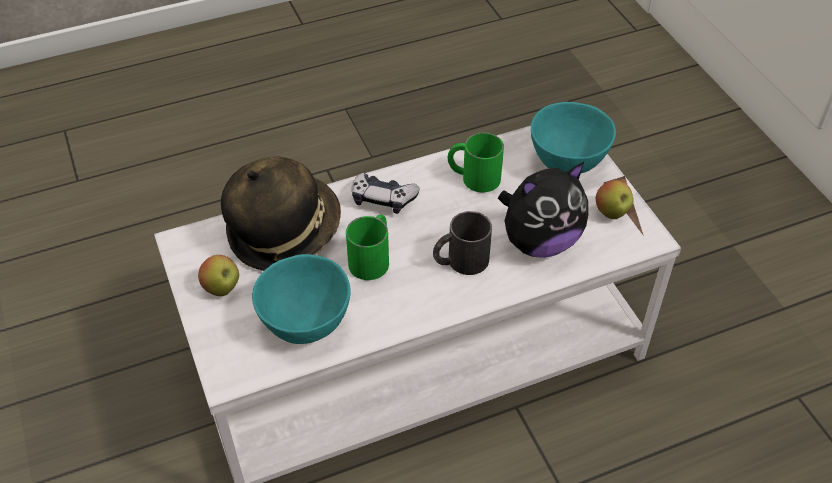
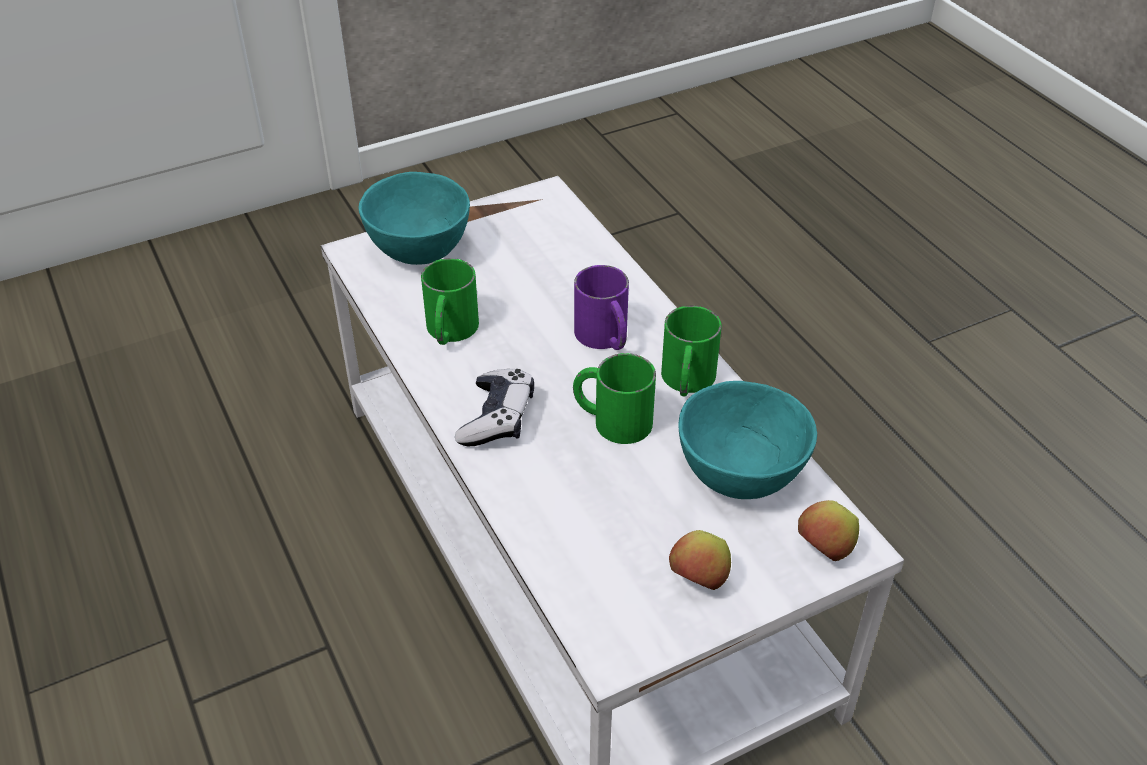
camera: 95 degrees left, 5 degrees down
(283, 231) = (572, 523): hat -> none
(406, 305) = (686, 382): none -> green mug
(460, 261) = (605, 338): black mug -> purple mug
(539, 241) = (562, 274): plush toy -> none
(612, 212) = (508, 219): apple -> apple (824, 550)

